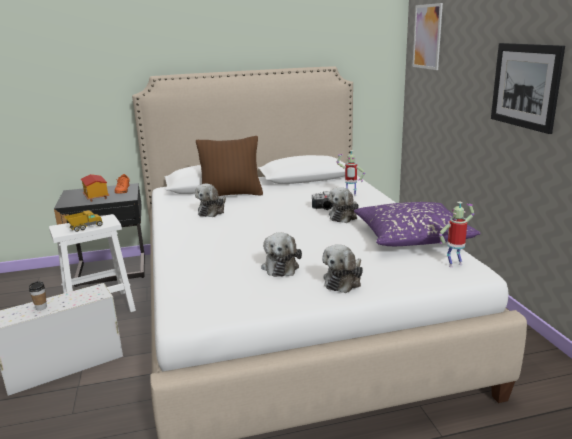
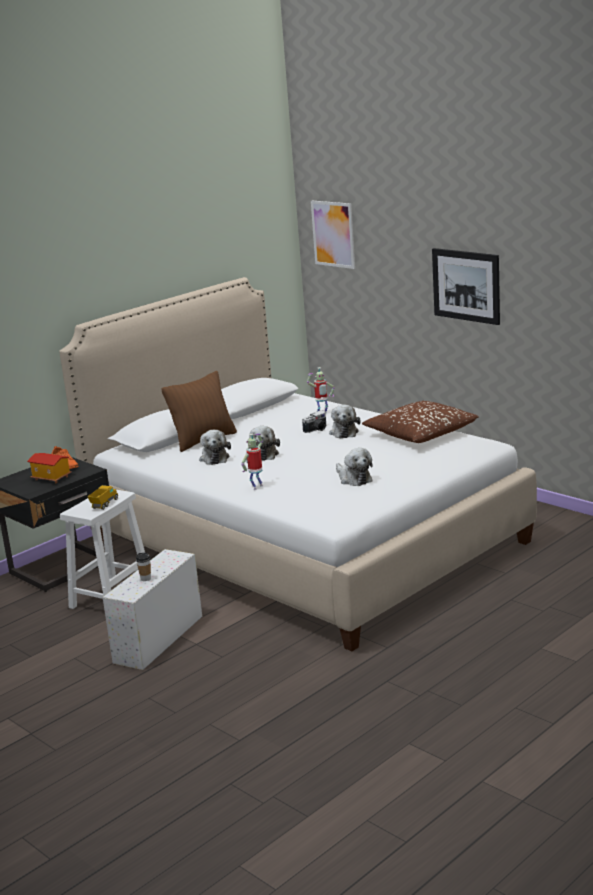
camera: 30 degrees left, 0 degrees up
(344, 281) = (412, 474): plush toy -> plush toy (264, 454)
(412, 237) = (420, 434): purple pillow -> brown pillow
(454, 264) = (473, 444): toy robot -> toy robot (256, 486)

